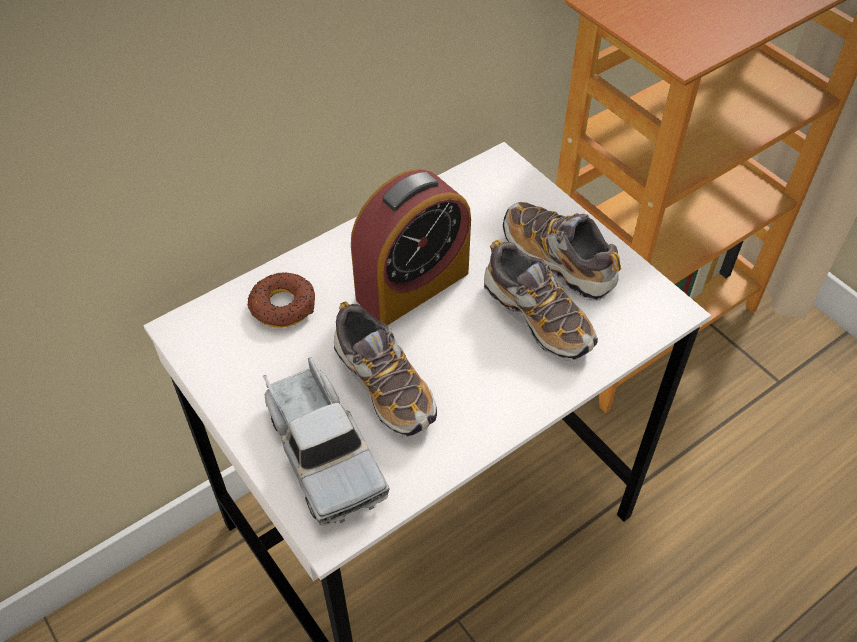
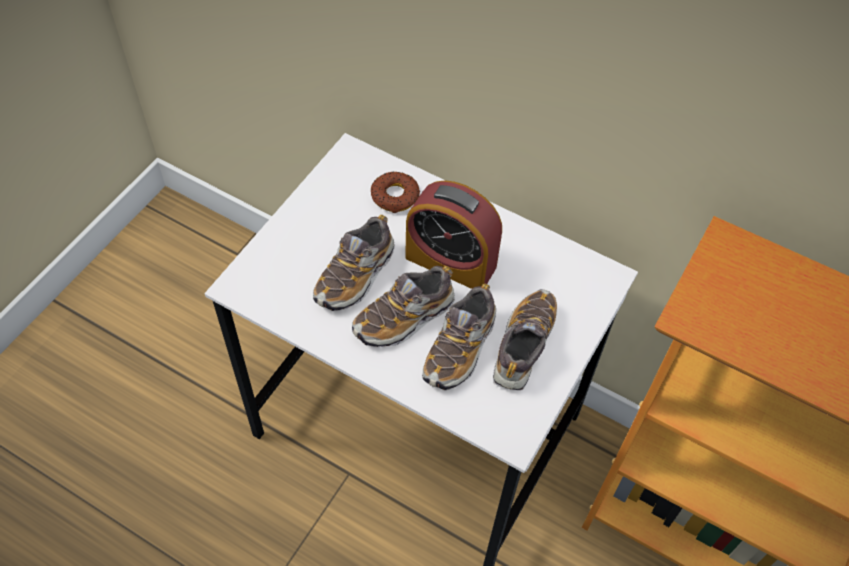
camera: 65 degrees right, 5 degrees up
(322, 451) = (290, 261): toy truck -> none
(470, 355) = (404, 317): none -> shoe

